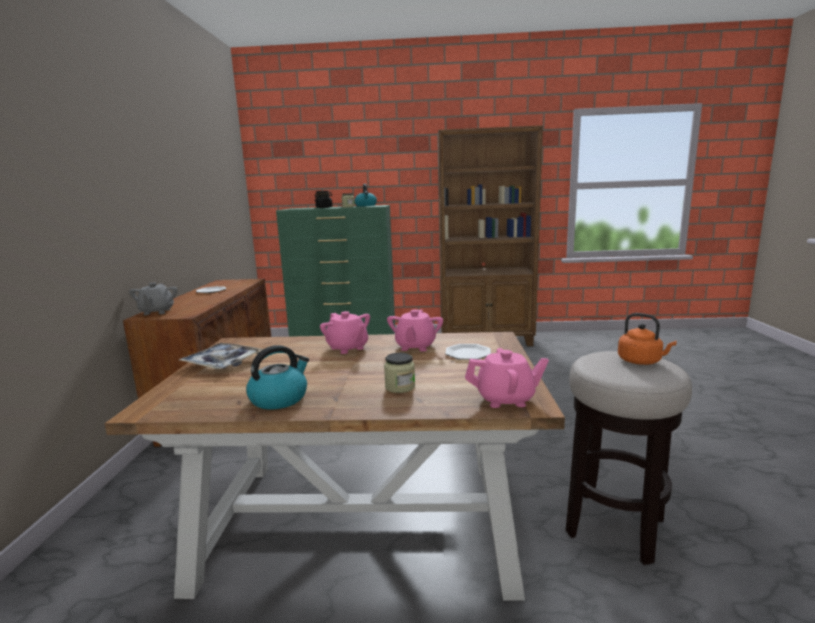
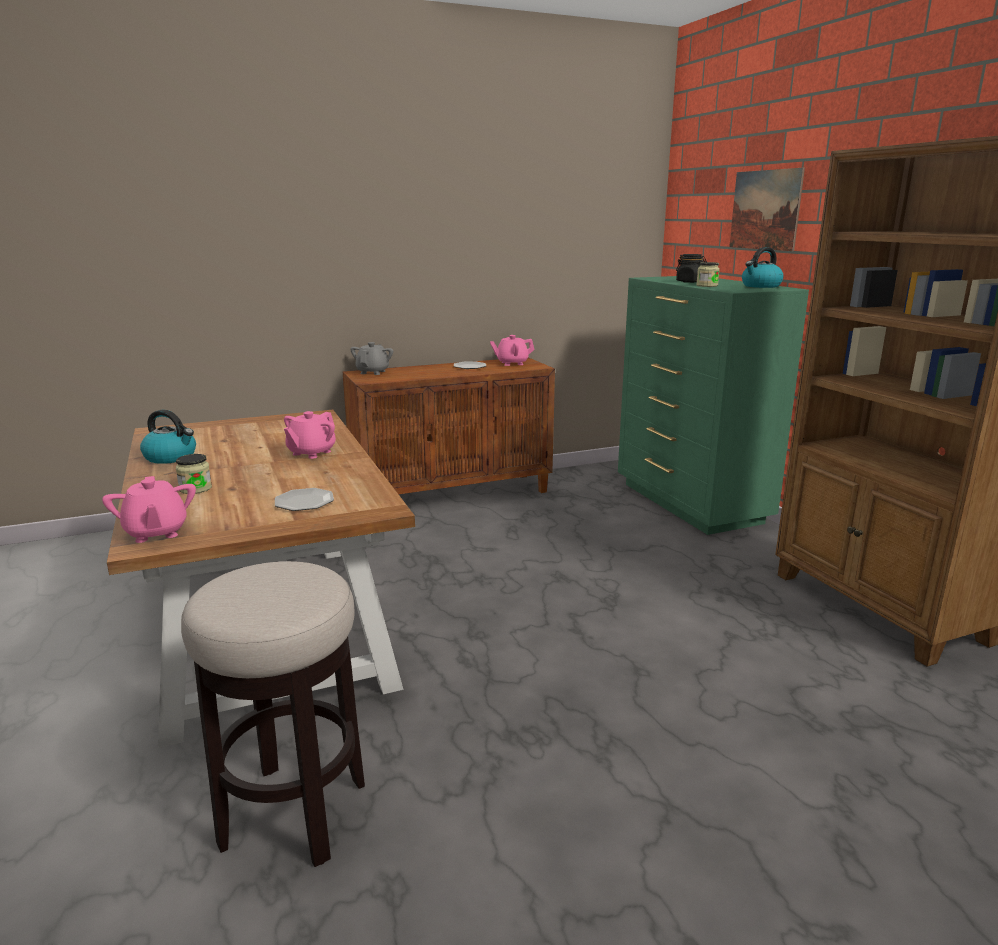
camera: 65 degrees right, 5 degrees up
(157, 312) = (373, 372): grey teapot -> grey teapot turned 135 degrees clockwise
(222, 363) = (258, 425): tray -> none
(344, 165) = (765, 210): none -> picture
(415, 346) = (324, 476): pink teapot -> pink teapot (512, 363)
(641, 361) = (275, 596): orange kettle -> none

